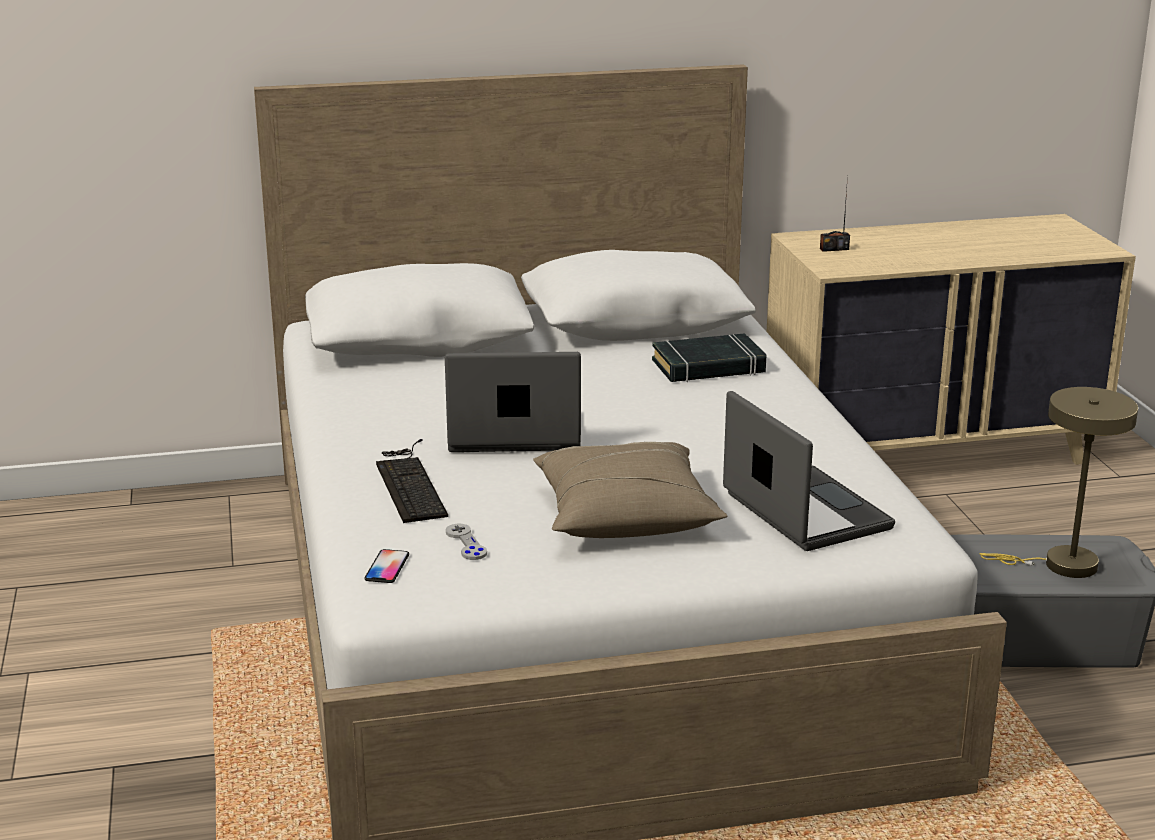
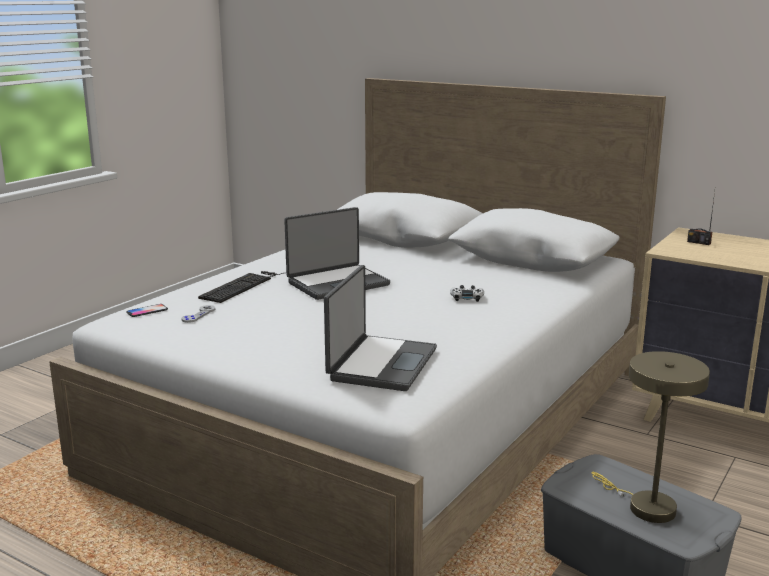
camera: 45 degrees right, 5 degrees down
(513, 434) = (337, 283): laptop -> laptop turned 105 degrees clockwise
(625, 515) = (292, 331): beige pillow -> none
(694, 399) = (467, 298): none -> white game controller
(708, 367) = (515, 287): black book -> none

